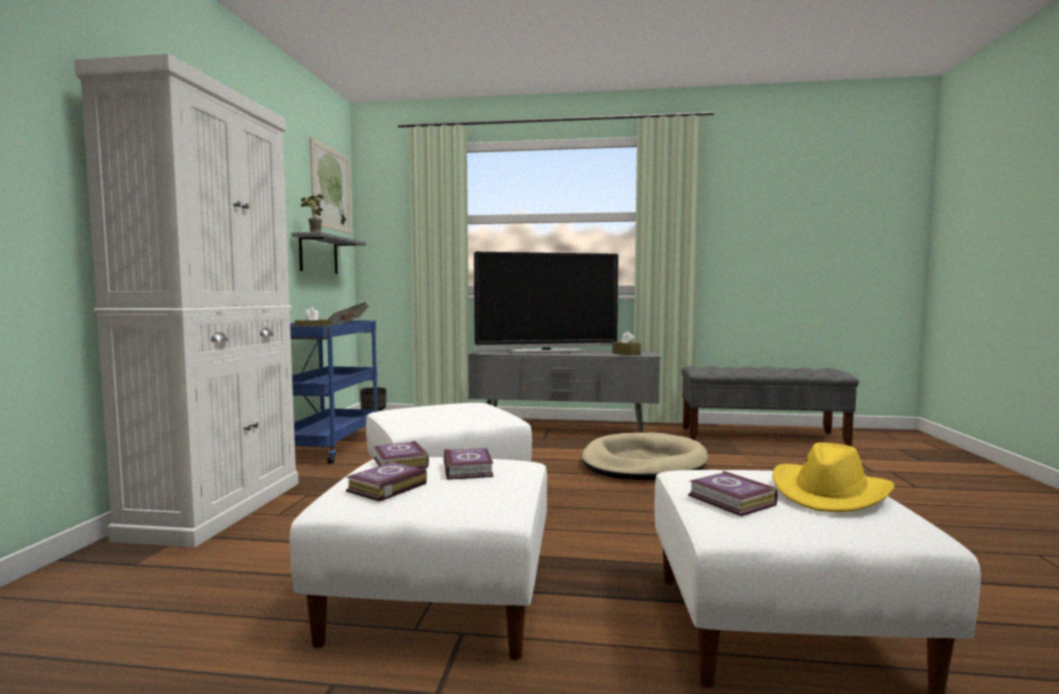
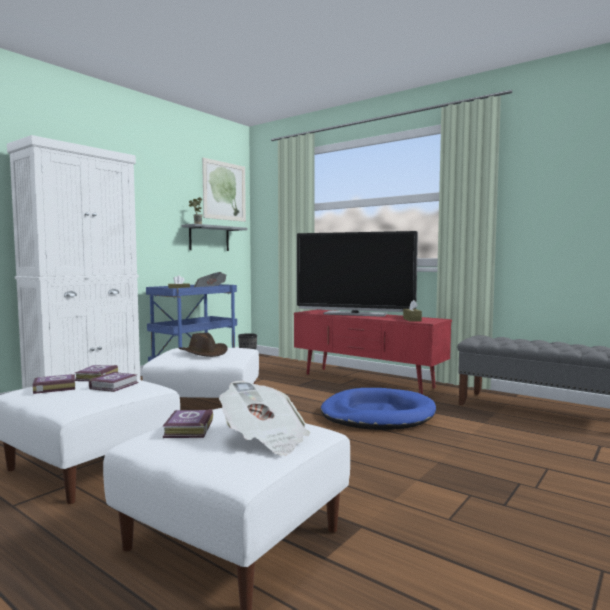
camera: 30 degrees right, 0 degrees up
(446, 413) = (204, 353): none -> brown hat
(563, 430) = (366, 381): grey tv stand -> red tv stand
(643, 463) = (377, 415): beige dog bed -> blue dog bed
(830, 493) = (265, 439): yellow hat -> newspaper

